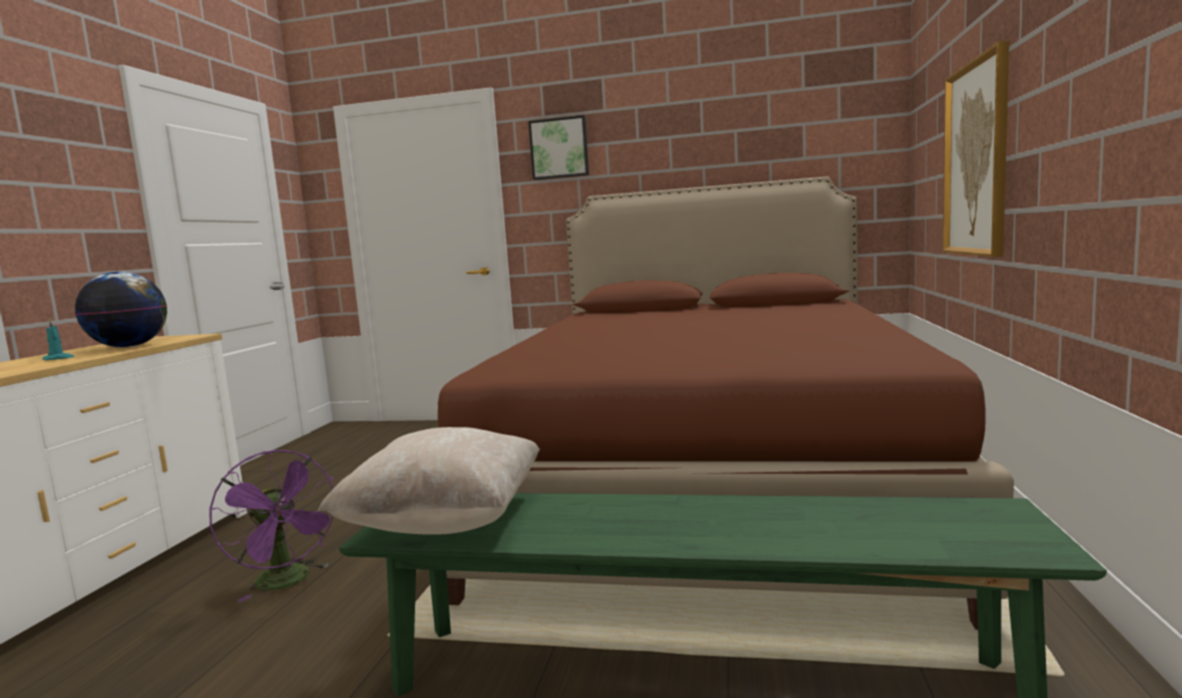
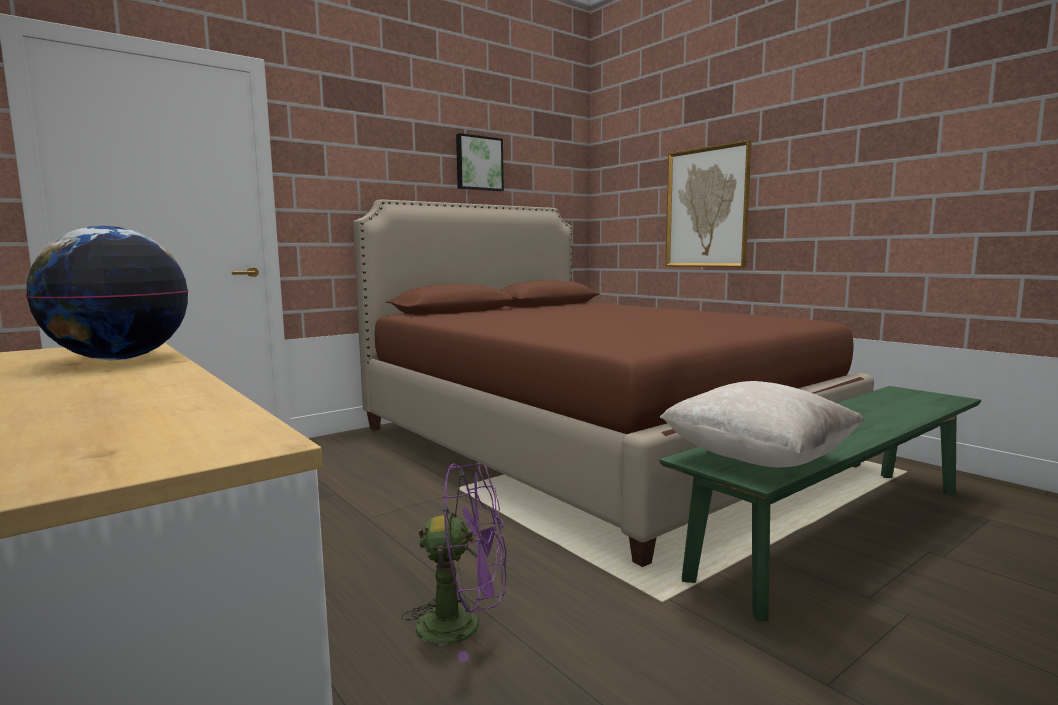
camera: 50 degrees left, 0 degrees up
(59, 358) = (105, 378): turquoise candle -> none
(559, 148) = (341, 145): picture -> picture (478, 163)

